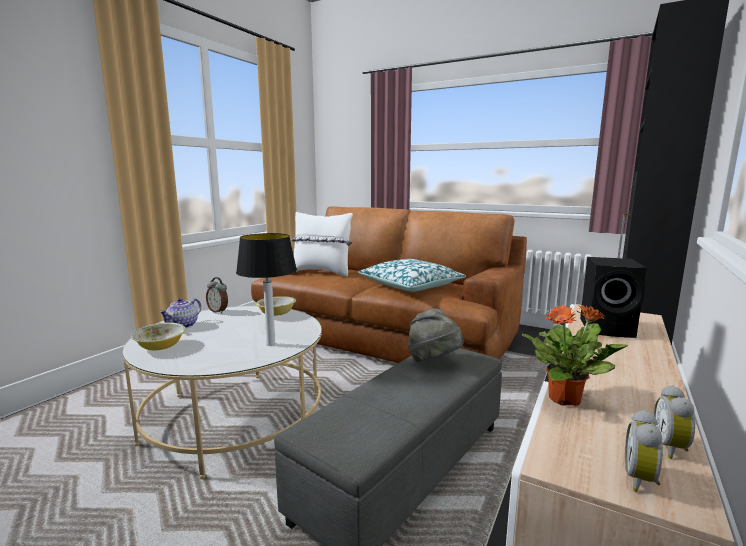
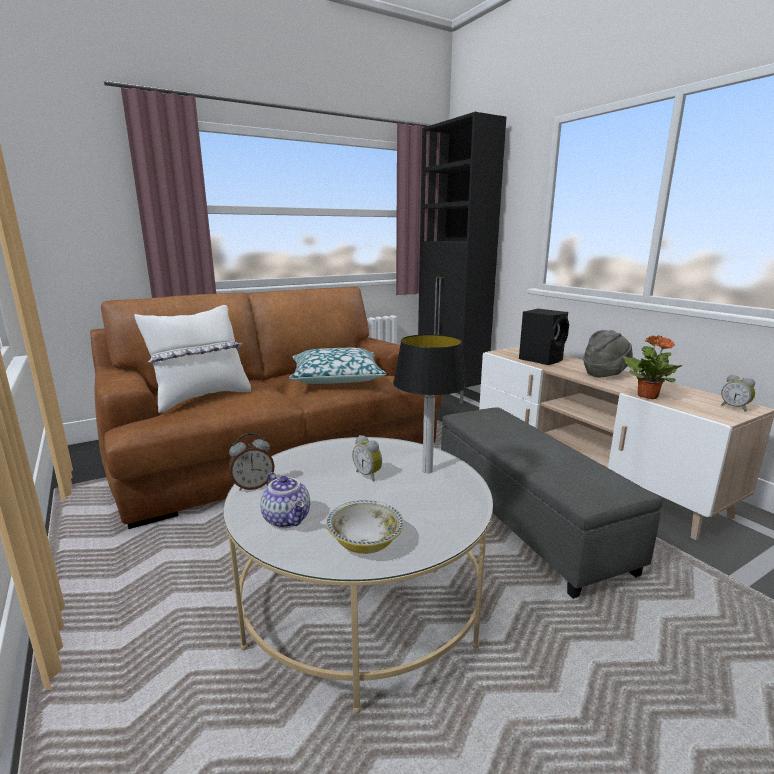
camera: 60 degrees left, 5 degrees up
(276, 314) = (324, 452): bowl -> none
(434, 361) = (489, 426): grey hat -> grey hat (605, 374)
(672, 448) = (704, 395): alarm clock -> alarm clock (369, 475)

